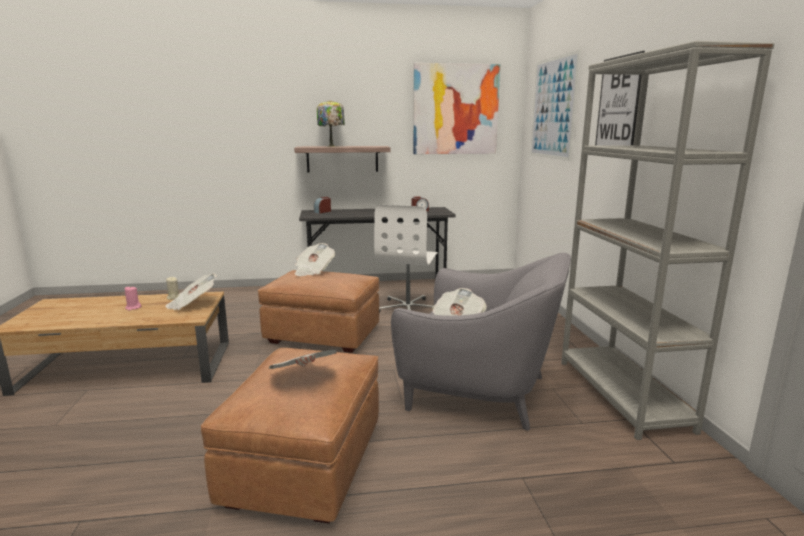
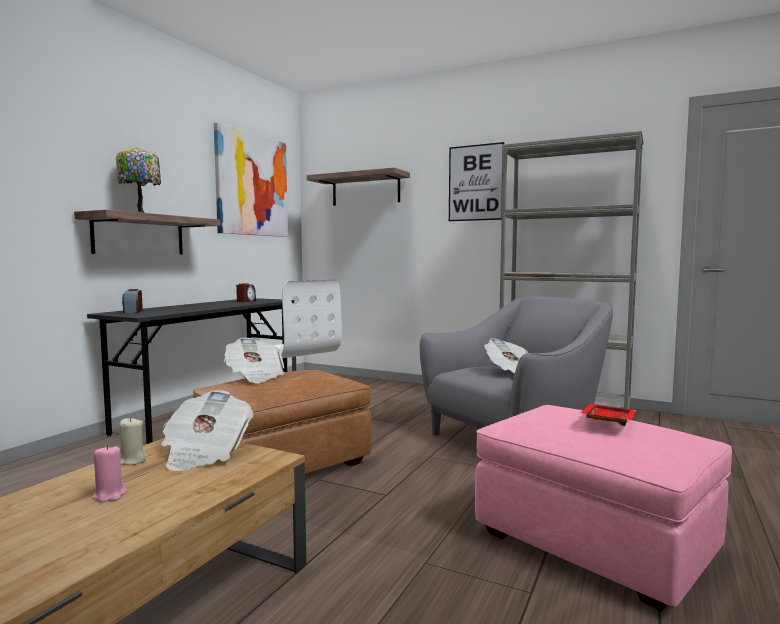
camera: 55 degrees left, 10 degrees down
(303, 377) = (606, 422): newspaper -> red tray
(305, 465) = (594, 543): brown ottoman -> pink ottoman
(553, 108) = (365, 190): picture -> shelf

